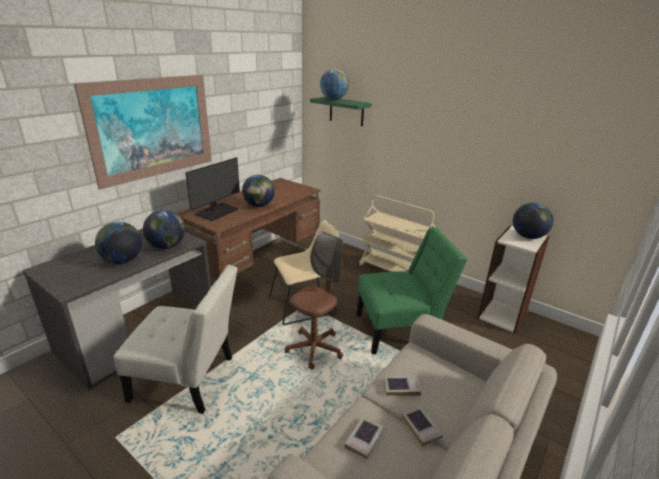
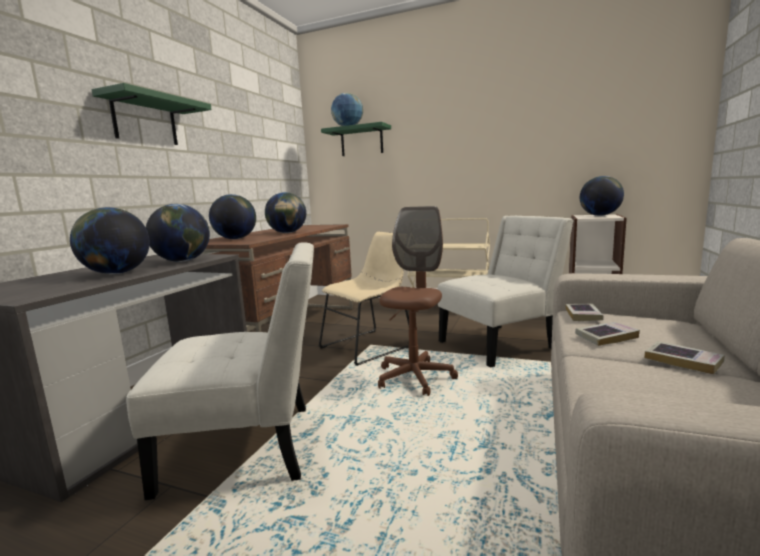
camera: 15 degrees left, 15 degrees down
(153, 128) = (145, 121): picture -> green shelf
(216, 212) = (235, 239): monitor -> globe
(364, 439) = (633, 385): book -> book (583, 315)
(400, 330) = (501, 344): green chair -> white chair

